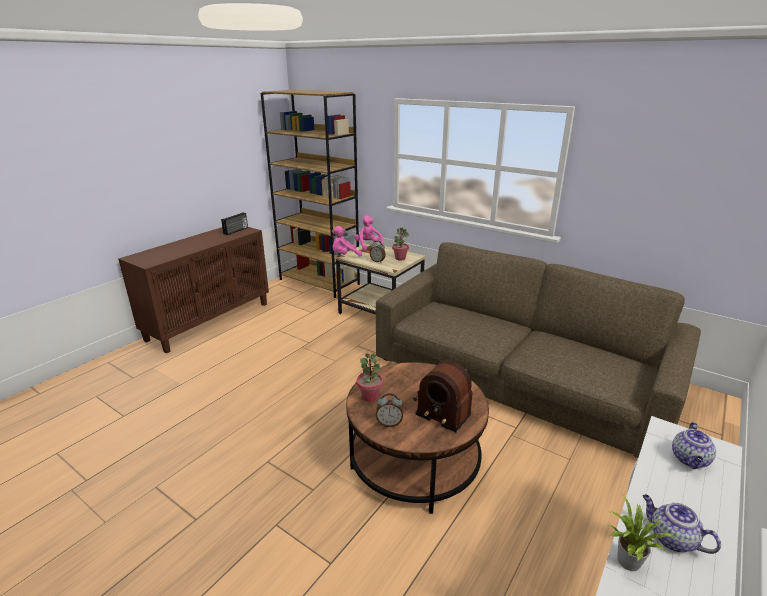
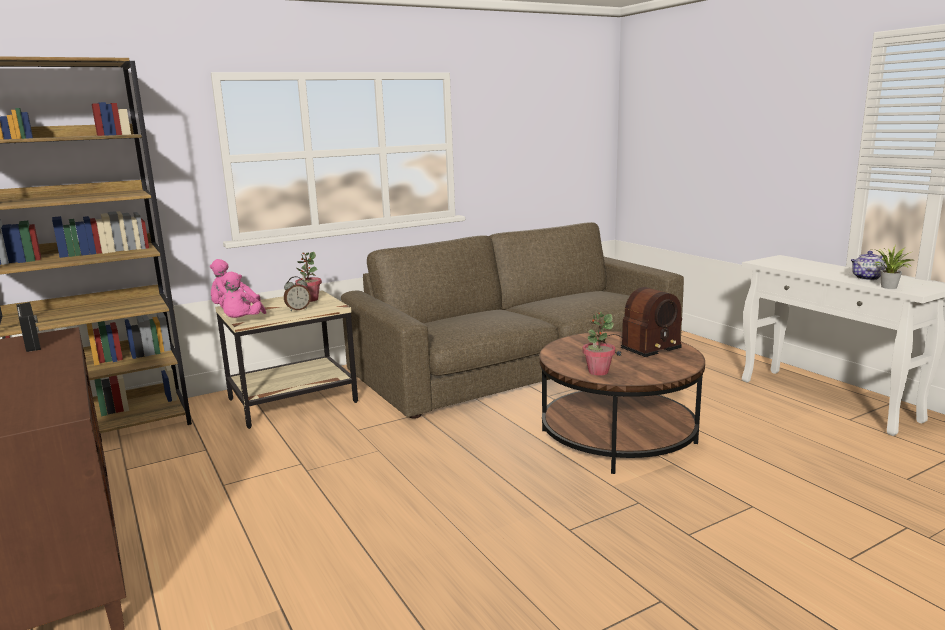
camera: 65 degrees left, 10 degrees down
(389, 423) = (652, 370): alarm clock -> none
(690, 460) = (793, 263): teapot -> none

